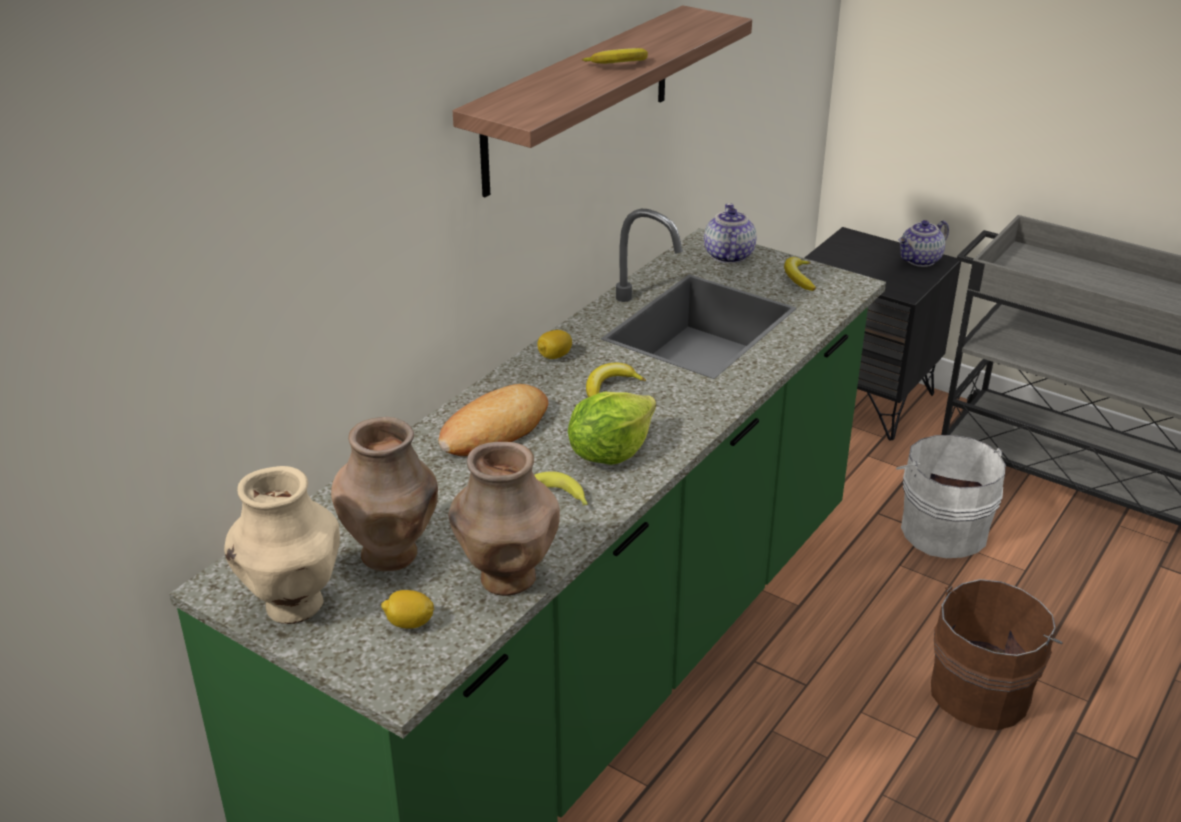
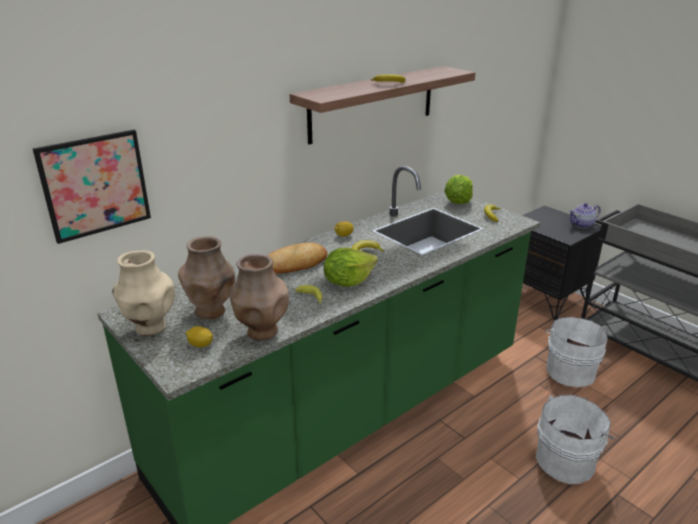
camera: 15 degrees right, 5 degrees down
(154, 353) = (95, 185): none -> picture
(727, 255) = (458, 201): teapot -> lettuce
(983, 690) = (567, 460): brown bucket -> white bucket

